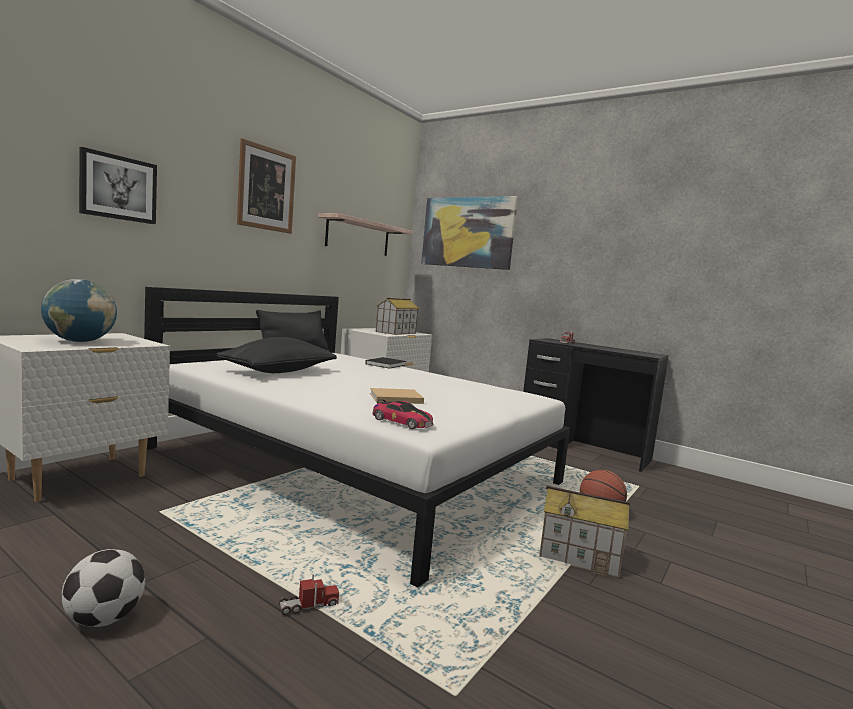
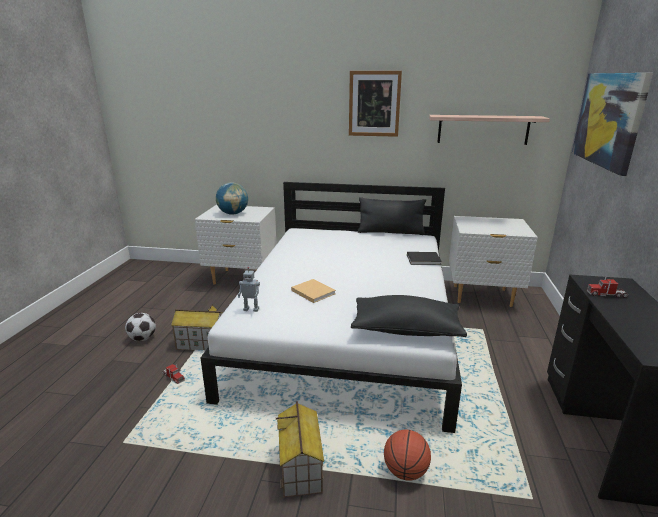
camera: 65 degrees right, 15 degrees up
(118, 188) = (271, 124): picture -> none
(278, 371) = (325, 248): black pillow -> black pillow (406, 329)
(396, 332) = (495, 228): toy house -> toy house (201, 343)
(402, 422) = (251, 309): toy car -> toy robot

